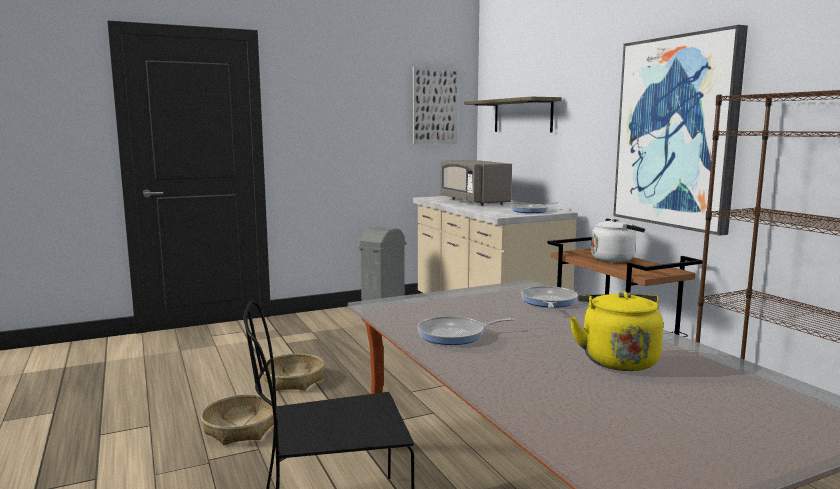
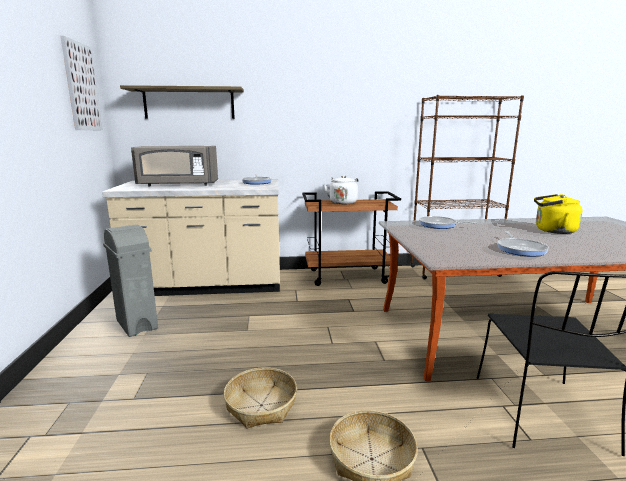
camera: 70 degrees left, 5 degrees up
(676, 132) = (359, 118): picture -> none

